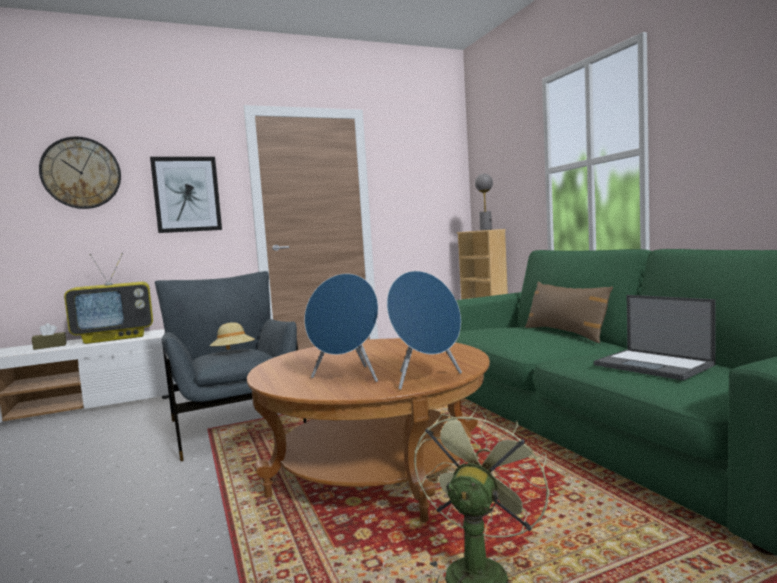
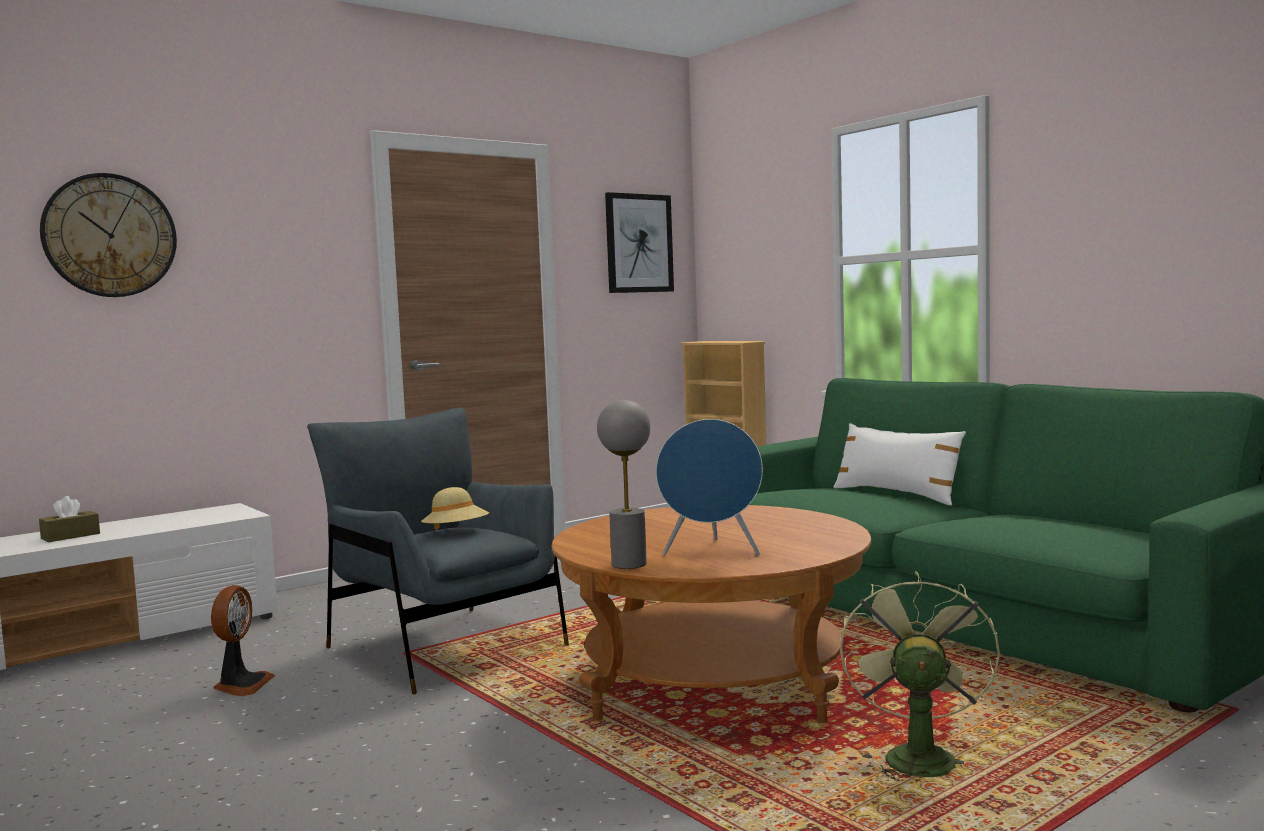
camera: 15 degrees left, 0 degrees up
(100, 444) = (241, 685): none -> fan
(116, 337) = (175, 519): television -> none
(187, 194) = (280, 275): picture -> picture (639, 243)
(426, 379) = (817, 550): blue speaker -> none
(486, 229) = (733, 341): grey table lamp -> grey table lamp (629, 564)
(566, 333) = (897, 494): brown pillow -> white pillow
(654, 365) = (1047, 526): laptop -> none

